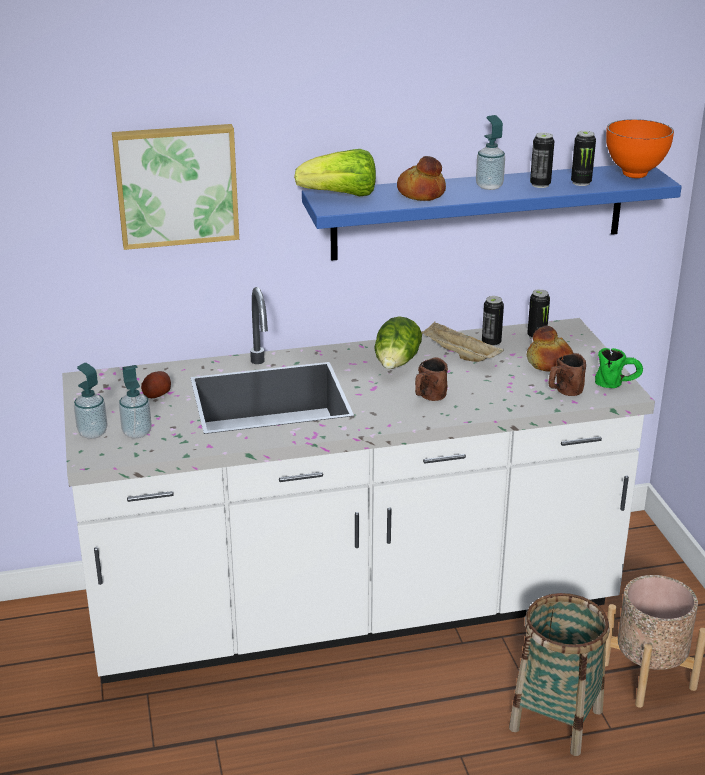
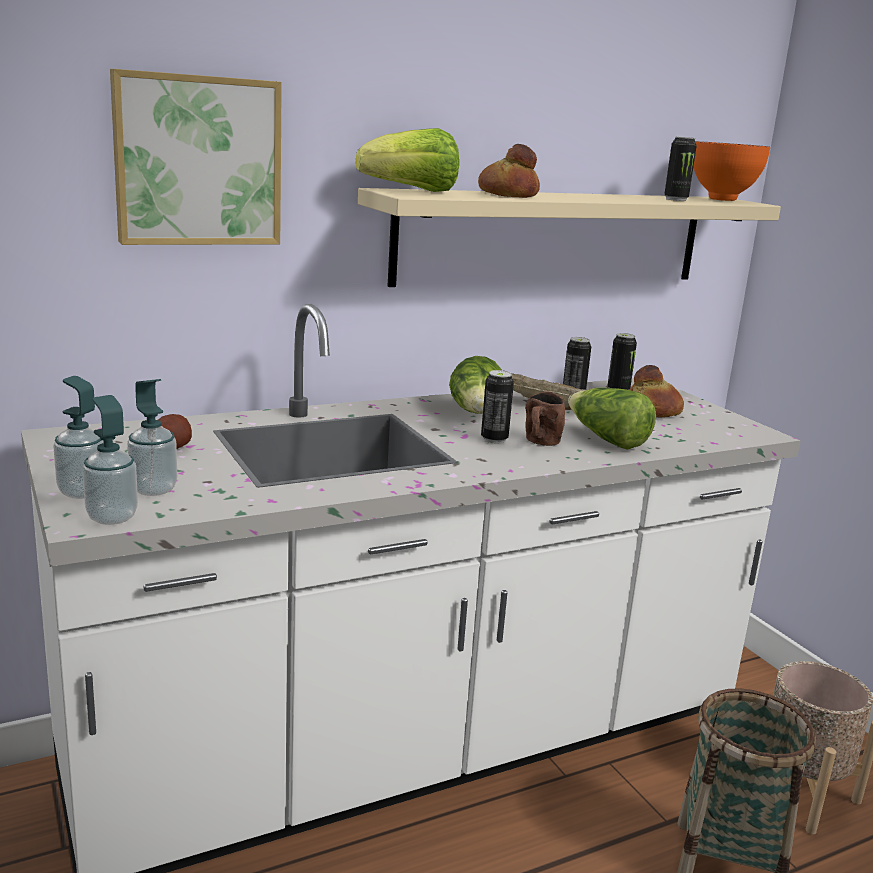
camera: 15 degrees left, 10 degrees down
(478, 211) = (554, 238): blue shelf -> beige shelf
(485, 395) = (606, 439): none -> lettuce
(489, 186) = (579, 196): soap dispenser -> soap dispenser (112, 517)
(540, 185) = (634, 198): can -> can (494, 439)
(563, 392) = (693, 435): brown mug -> none
(617, 384) = (745, 426): green mug -> none

